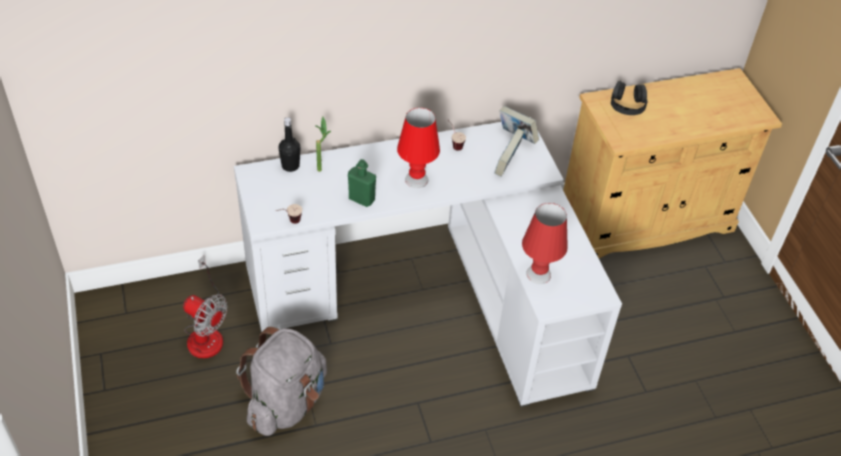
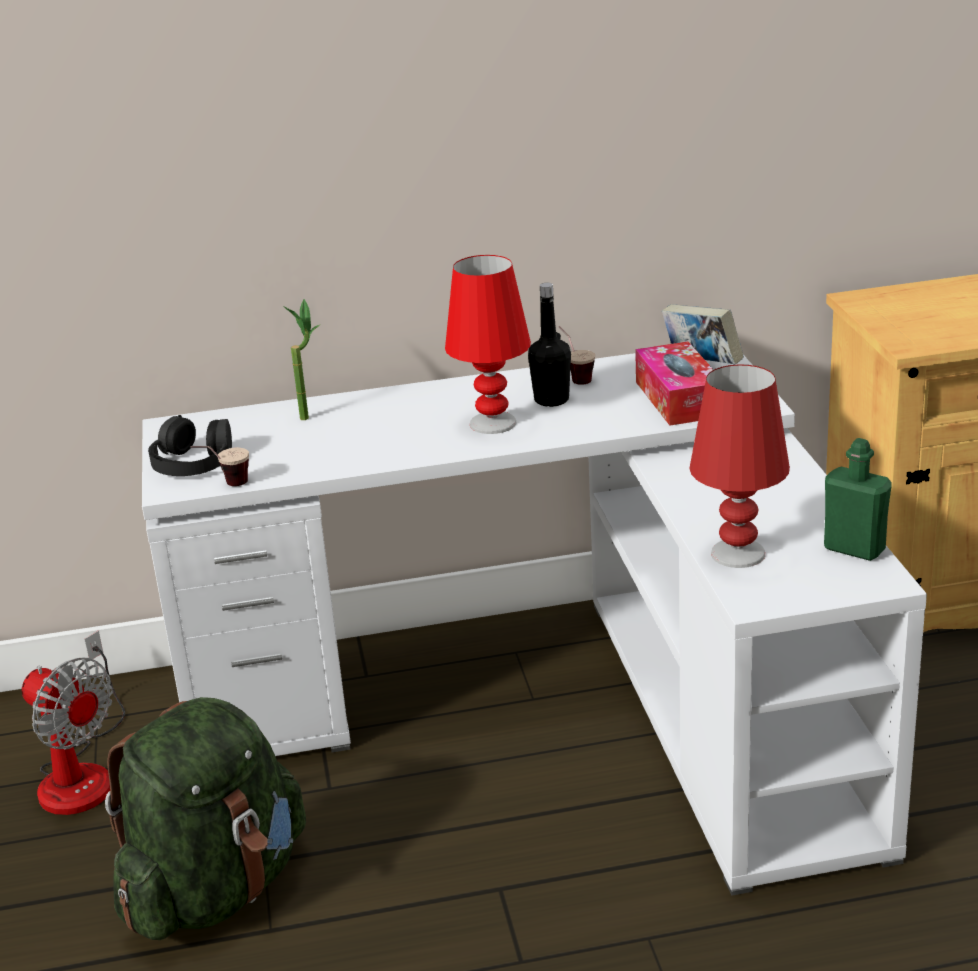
camera: 10 degrees right, 20 degrees down
(286, 403) = (216, 889): grey backpack -> green backpack
(290, 166) = (250, 415): black bottle -> black bottle (551, 400)
(361, 199) = (377, 451): green bottle -> green bottle (854, 549)
(507, 165) = (679, 399): book -> tissue box
(627, 104) = (923, 301): black headphones -> black headphones (193, 461)

